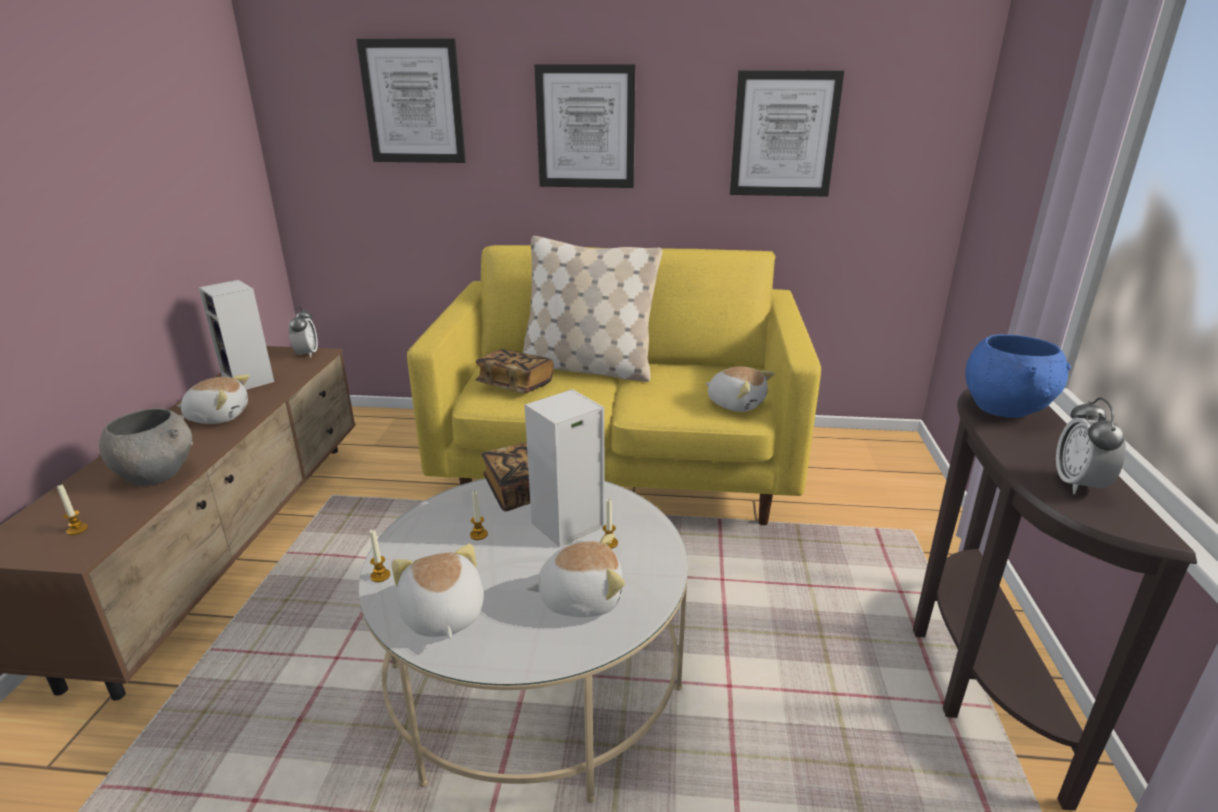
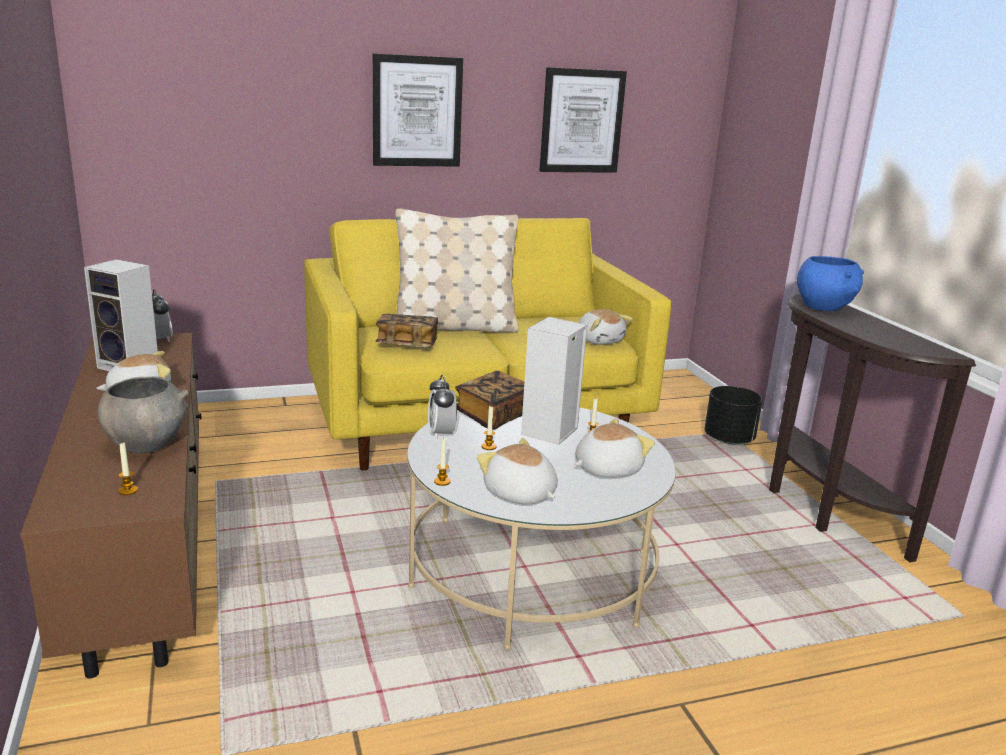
camera: 25 degrees left, 5 degrees down
(413, 102) = (249, 83): picture -> none
(736, 403) = (599, 340): plush toy -> plush toy turned 45 degrees clockwise
(908, 541) = (729, 439): none -> black planter
(1078, 484) = (896, 338): alarm clock -> alarm clock (441, 434)

